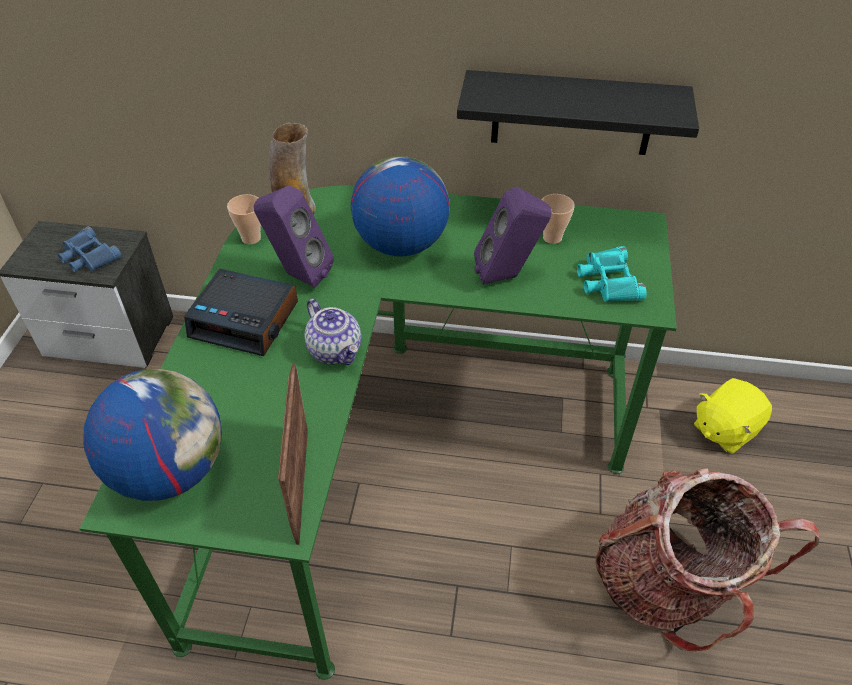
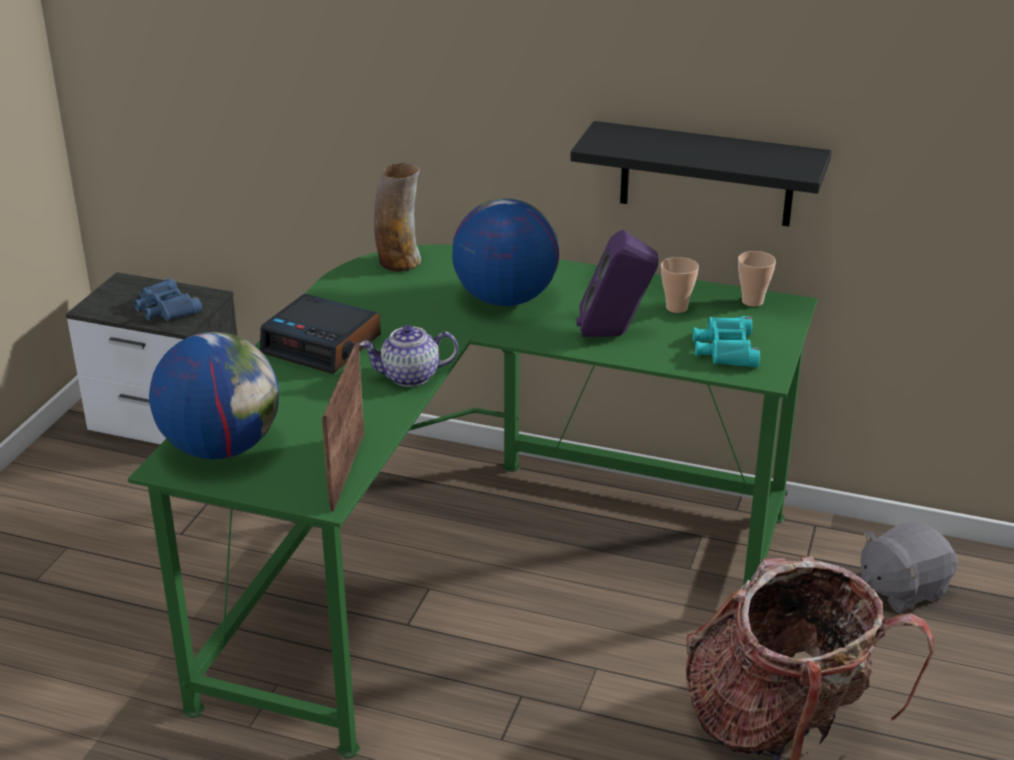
camera: 10 degrees right, 15 degrees down
(251, 238) = (344, 280): cup -> cup (752, 301)
(297, 275) = (386, 314): purple speaker -> none
(335, 351) = (409, 377): teapot -> teapot turned 105 degrees clockwise
(724, 429) = (901, 589): yellow plush toy -> grey plush toy

